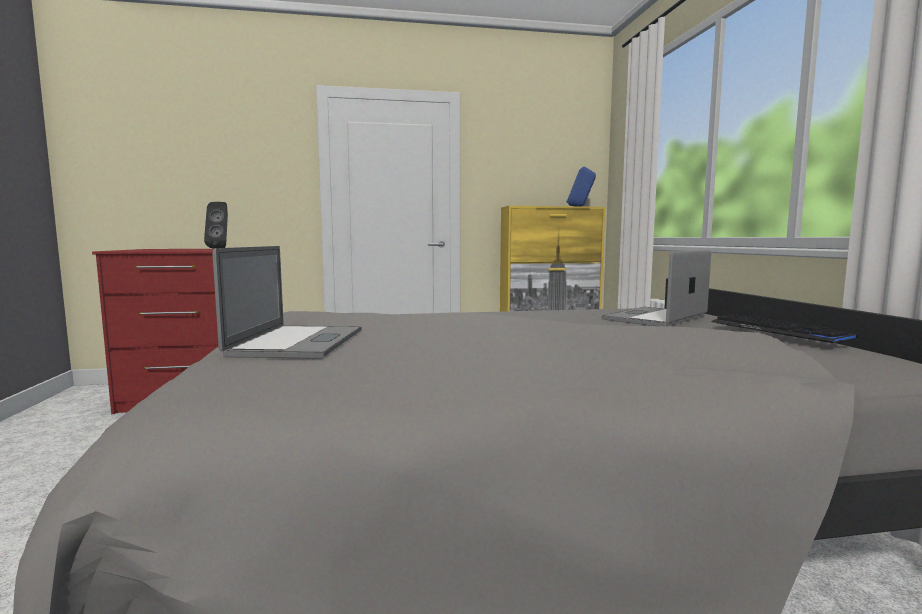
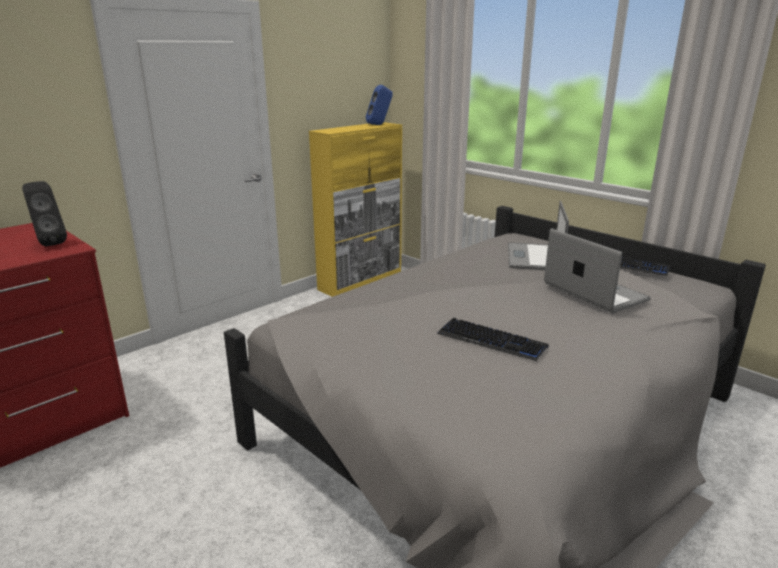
camera: 35 degrees left, 15 degrees up
(298, 342) = (417, 371): laptop -> laptop (595, 292)
(425, 341) = (491, 341): none -> keyboard

